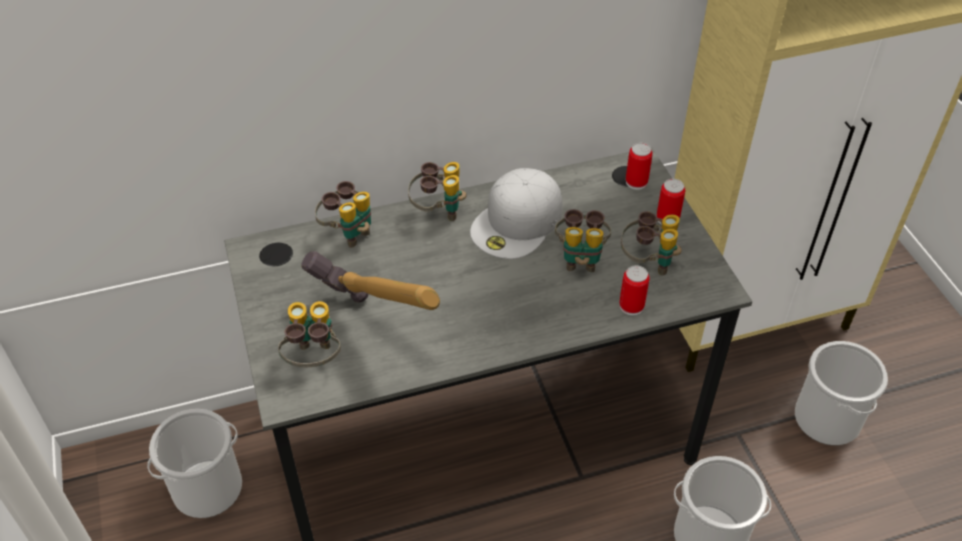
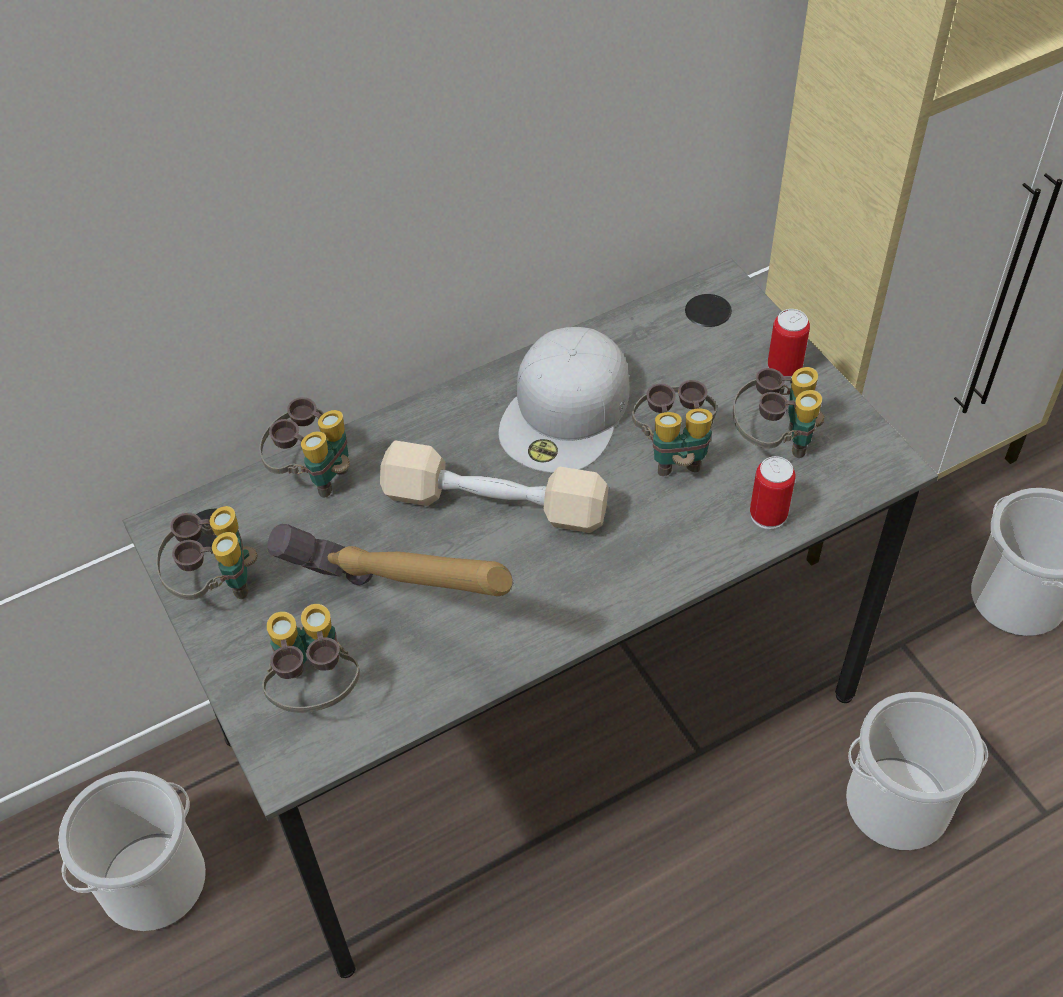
camera: 10 degrees left, 5 degrees up
(438, 211) = (442, 415): binoculars -> binoculars (216, 584)
(456, 269) = (494, 504): none -> beige dumbbell
(636, 182) = (724, 318): can -> none

